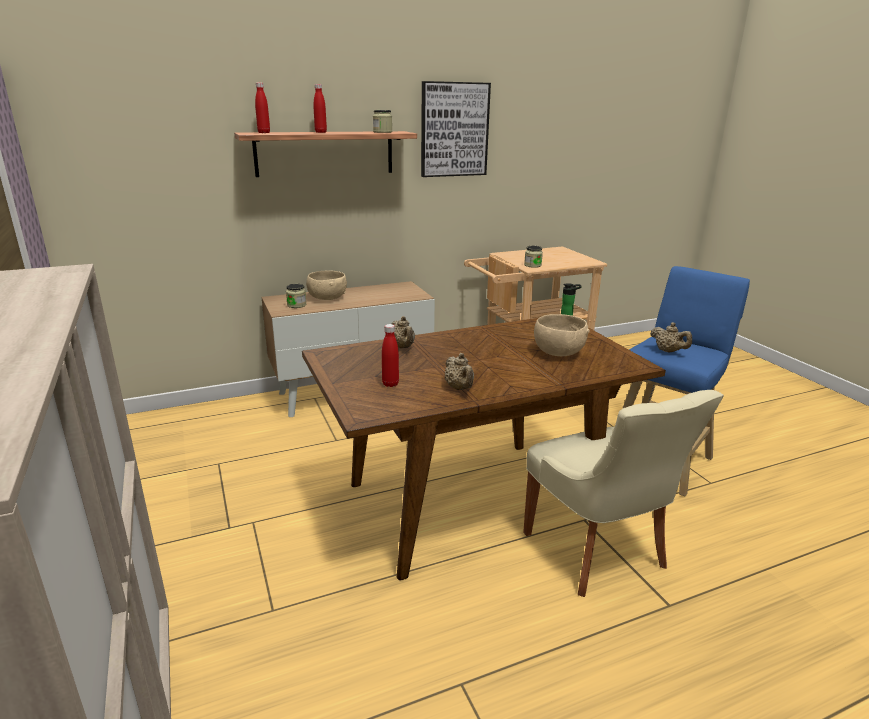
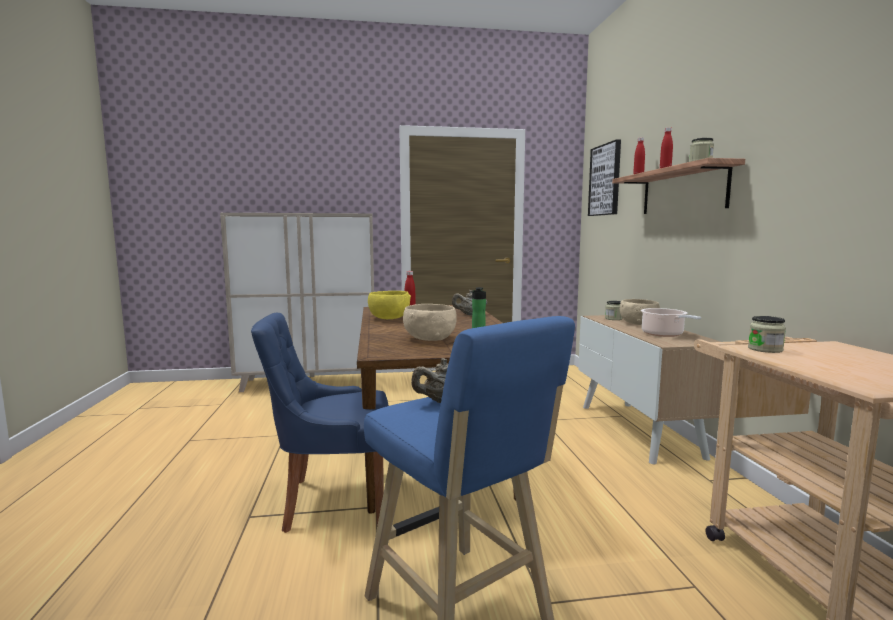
camera: 105 degrees right, 15 degrees down
(380, 294) = (664, 334): none -> cooking pot
(454, 130) = (802, 146): picture -> picture (605, 180)
(459, 388) = (389, 318): beige teapot -> yellow bowl
(597, 552) = (331, 501): beige chair -> blue chair

